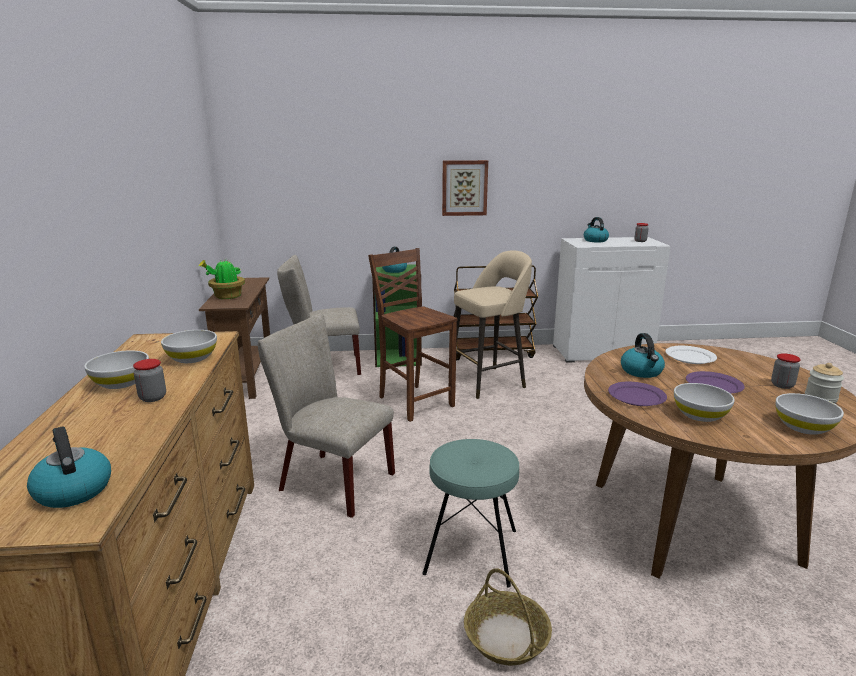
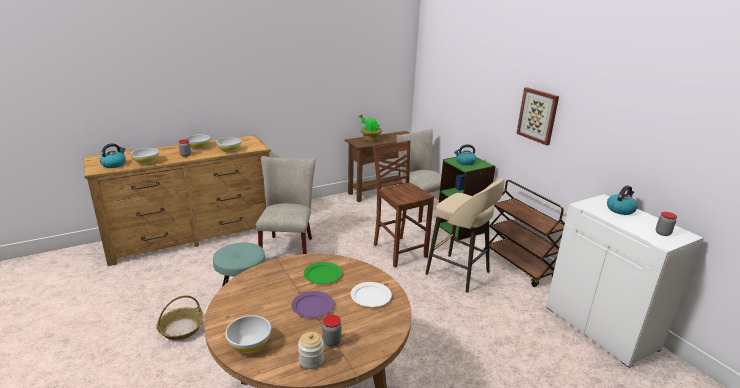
camera: 65 degrees right, 5 degrees up
(414, 401) = (398, 250): brown chair -> brown chair turned 60 degrees counterclockwise
(636, 396) = (275, 274): purple plate -> none
(641, 371) = (323, 275): kettle -> green plate
(700, 415) = (254, 299): white bowl -> white bowl (146, 162)

